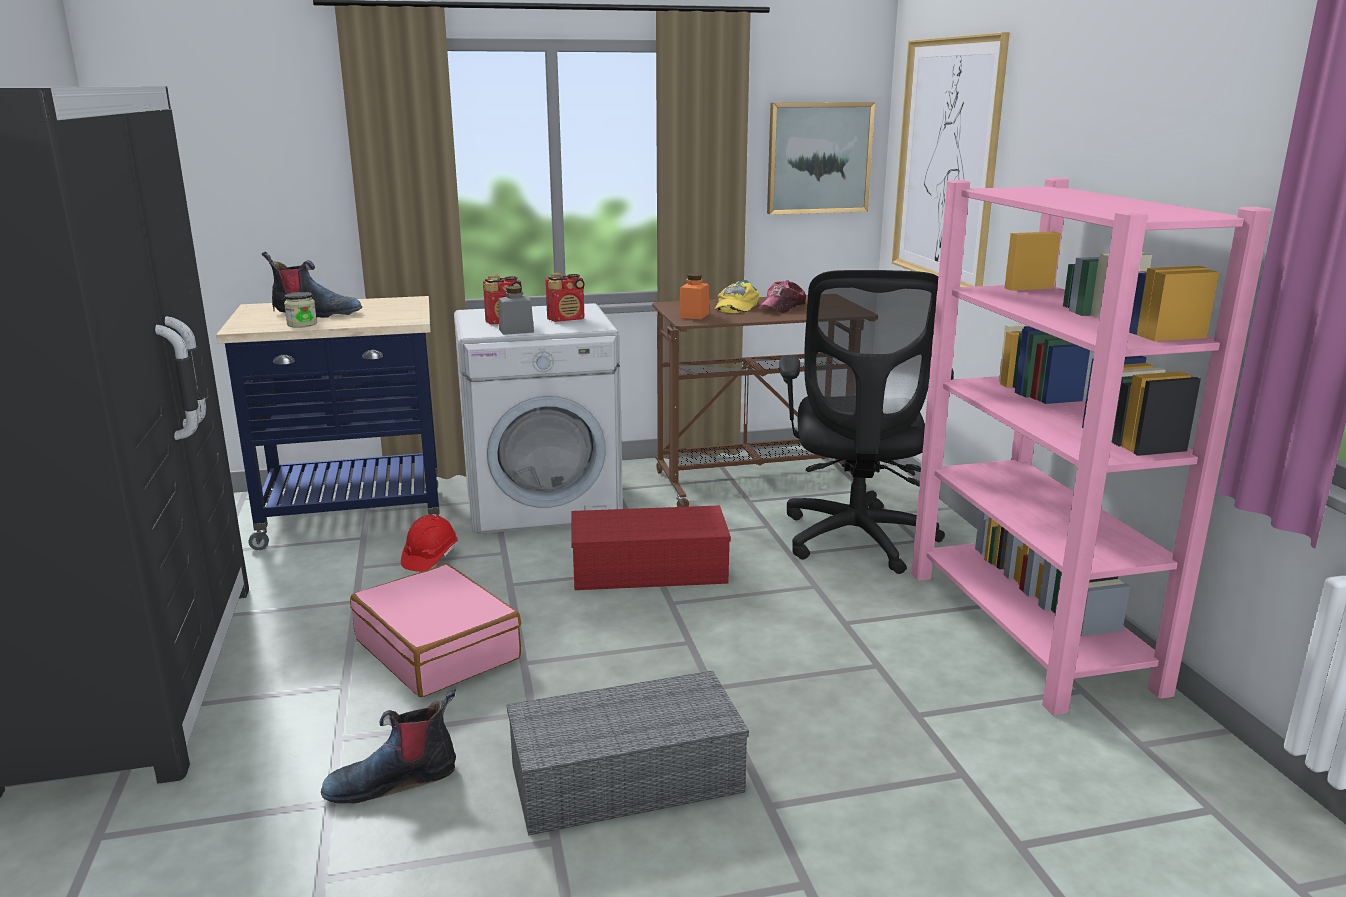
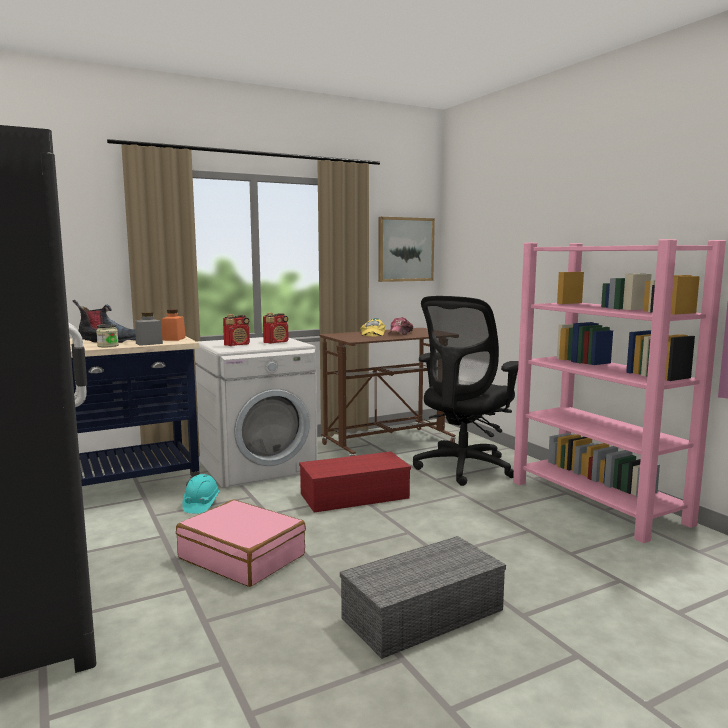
camera: 15 degrees left, 10 degrees down
(393, 780) = (262, 640): boot -> none
(430, 557) = (201, 504): red hard hat -> turquoise hard hat
(516, 330) = (250, 348): grey jar -> grey jar (149, 343)
(694, 315) = (353, 338): orange jar -> orange jar (173, 339)
(854, 534) = (465, 465): black office chair -> black office chair turned 45 degrees clockwise
(946, 162) = (488, 246): picture -> none

